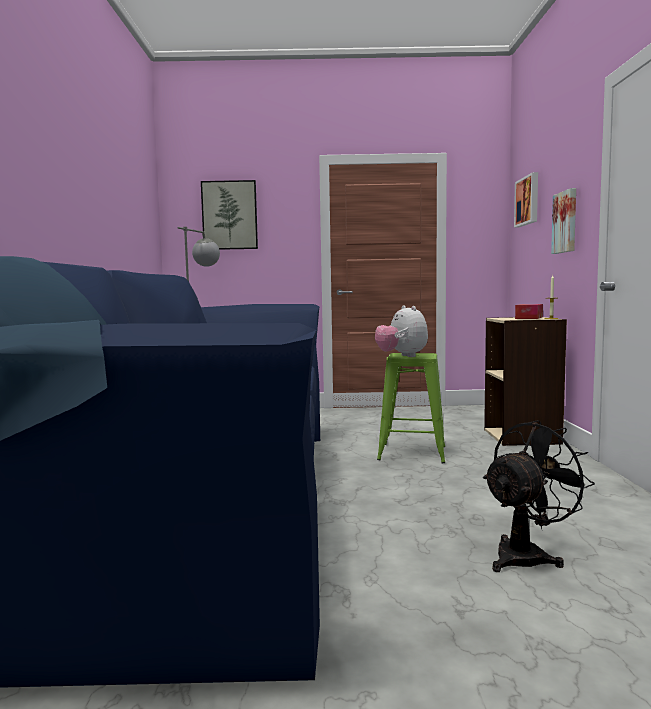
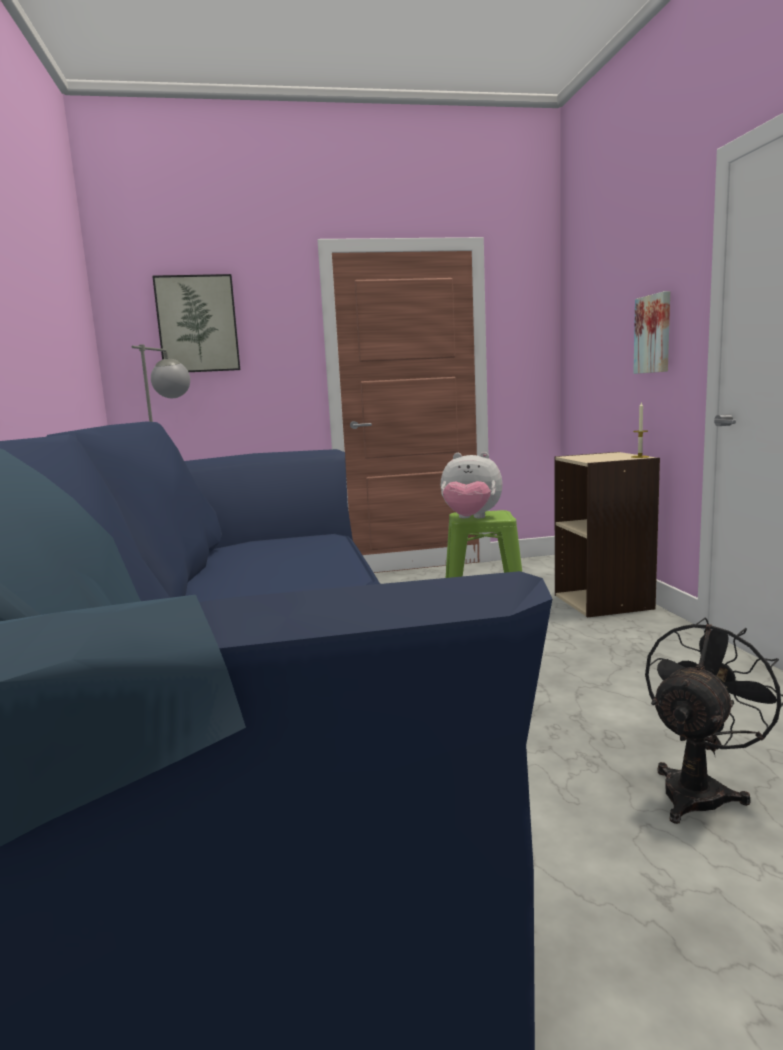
camera: 10 degrees left, 5 degrees up
(402, 356) = (470, 519): plush toy -> plush toy turned 45 degrees counterclockwise
(528, 201) = (592, 303): picture -> none
(529, 318) = (610, 455): tissue box -> none

